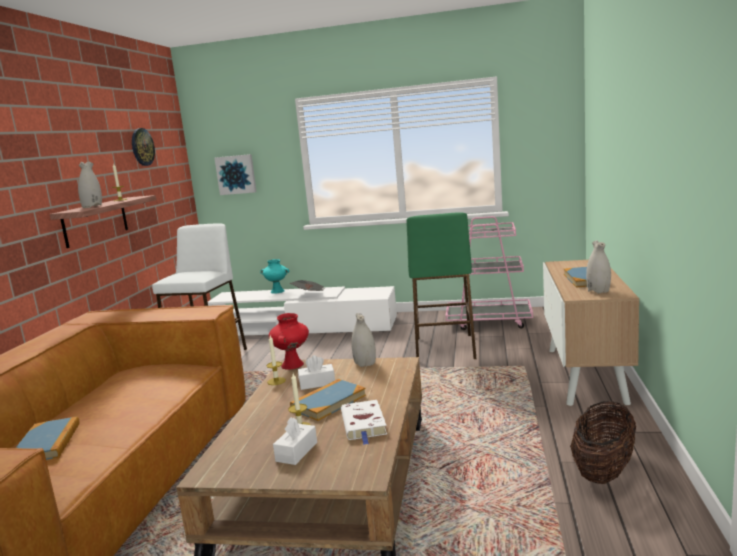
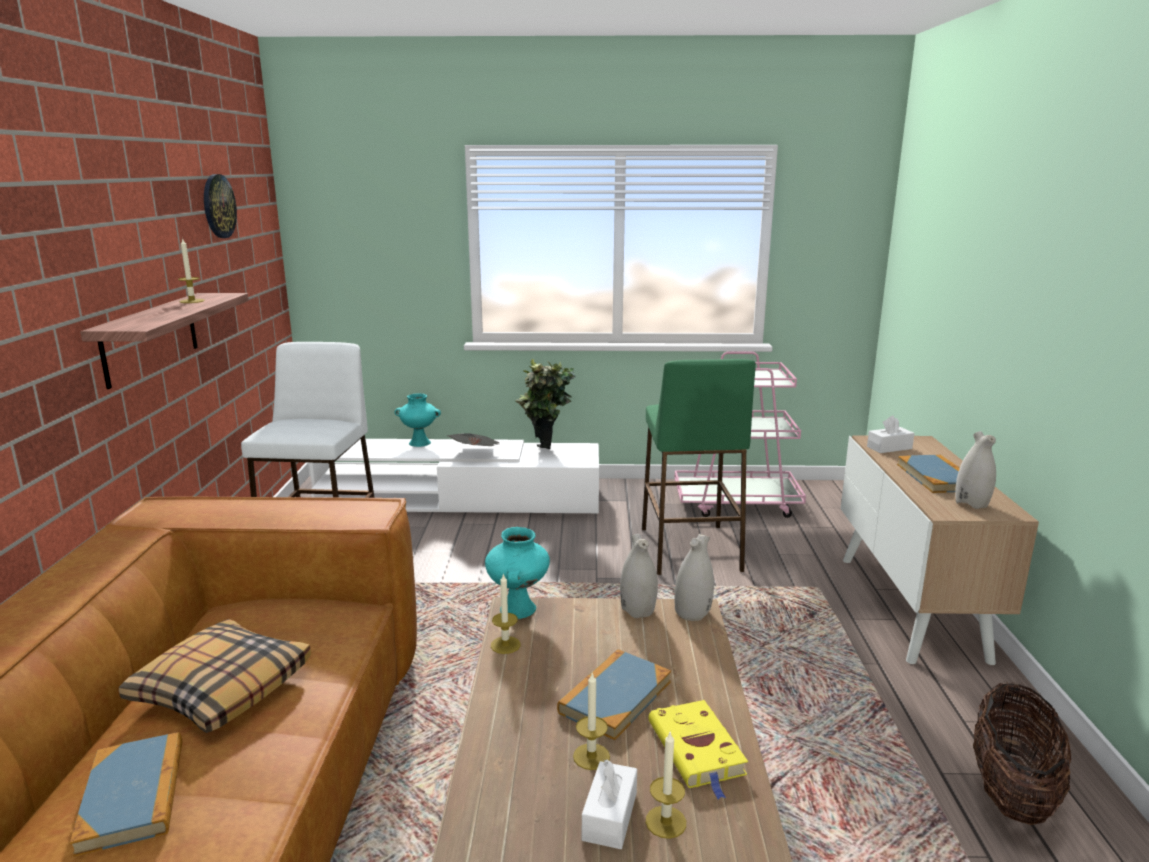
camera: 10 degrees left, 5 degrees up
(92, 206) = (153, 317): white vase -> white vase (693, 612)
(109, 402) = (221, 688): none -> pillow
(236, 174) = (359, 256): picture -> none
(293, 365) = (519, 609): red vase -> turquoise vase
(317, 383) = (577, 652): white tissue box -> white tissue box (889, 448)
(327, 454) = (665, 822): none -> candle
(355, 293) = (545, 454): none -> potted plant
(364, 424) = (698, 751): white book -> yellow book

